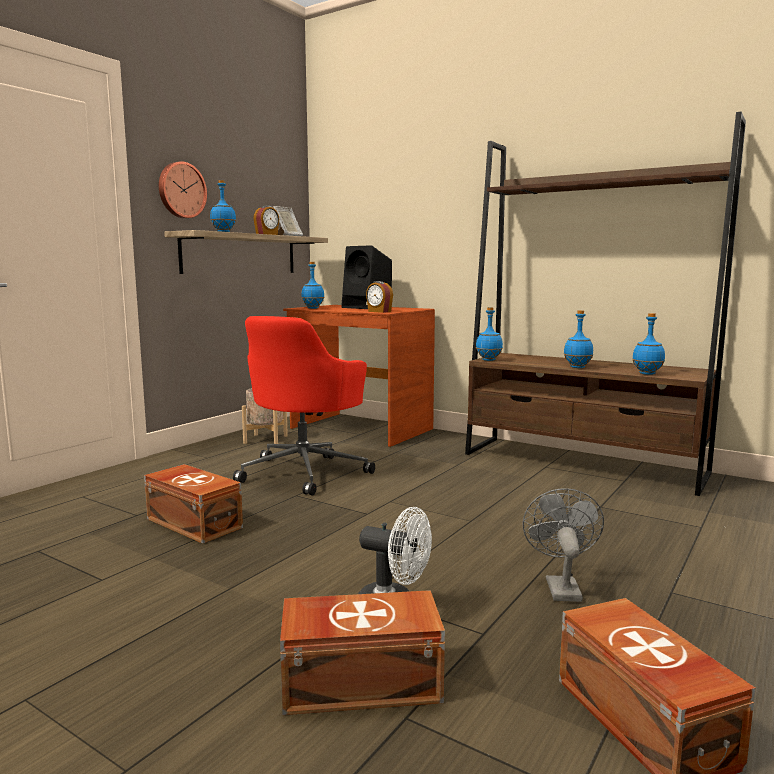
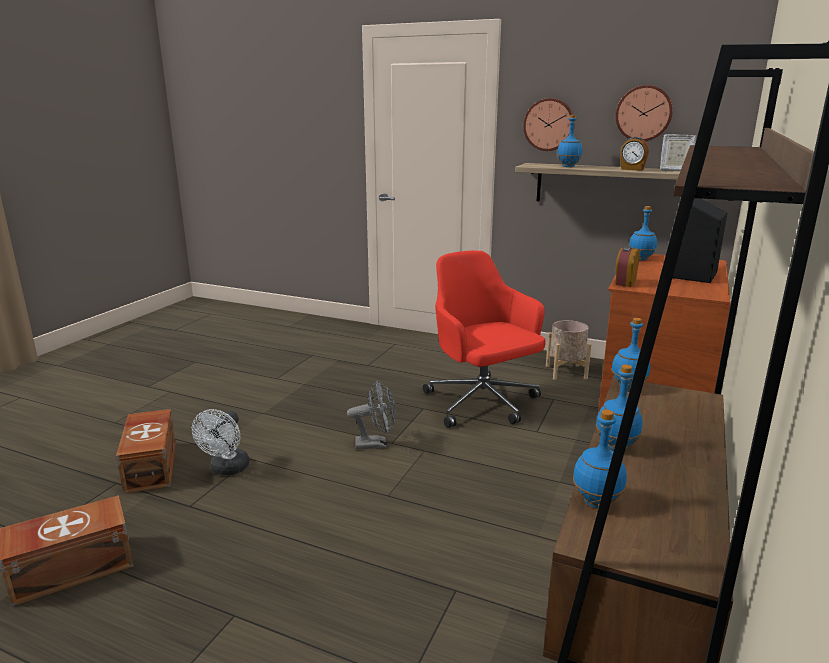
camera: 80 degrees right, 10 degrees up
(194, 522) = (359, 384): brown storage box -> none
(250, 187) = (644, 113): none -> wall clock
(305, 472) = (482, 403): red office chair -> red office chair turned 45 degrees clockwise
(560, 586) = (252, 544): grey fan -> grey fan (376, 444)

